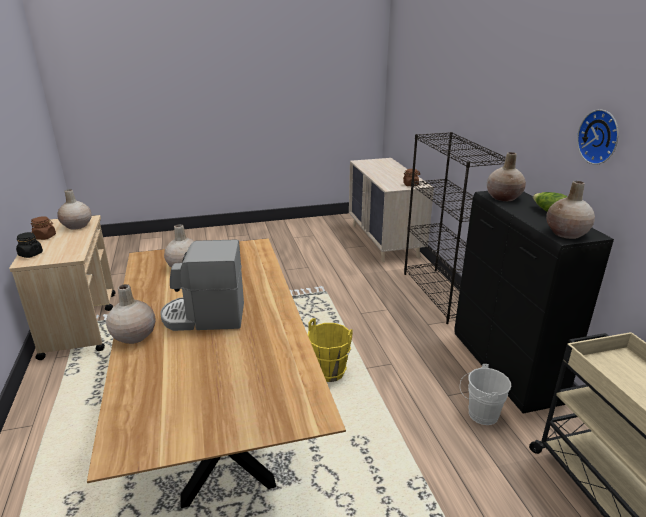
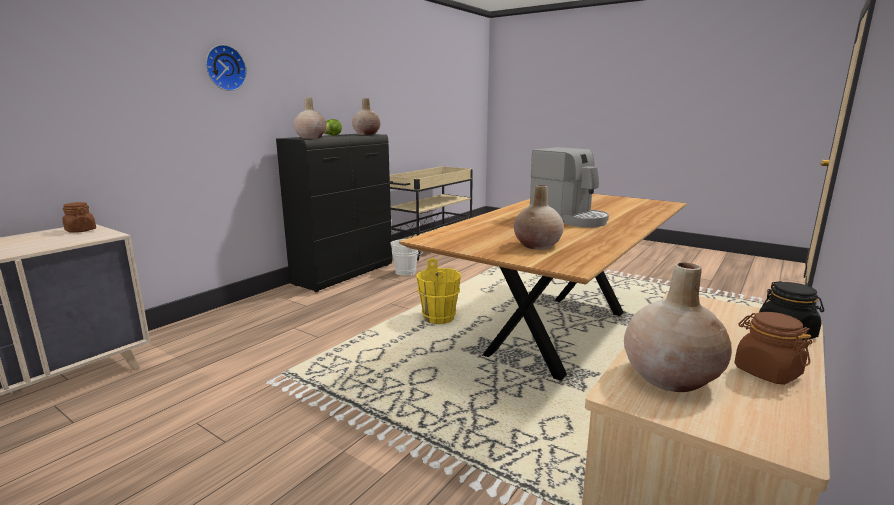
camera: 130 degrees left, 10 degrees down
(133, 336) = (636, 224): beige vase -> none
(441, 294) = (231, 313): black bookcase -> none
(600, 137) = (325, 75): wall clock -> wall clock (224, 68)

